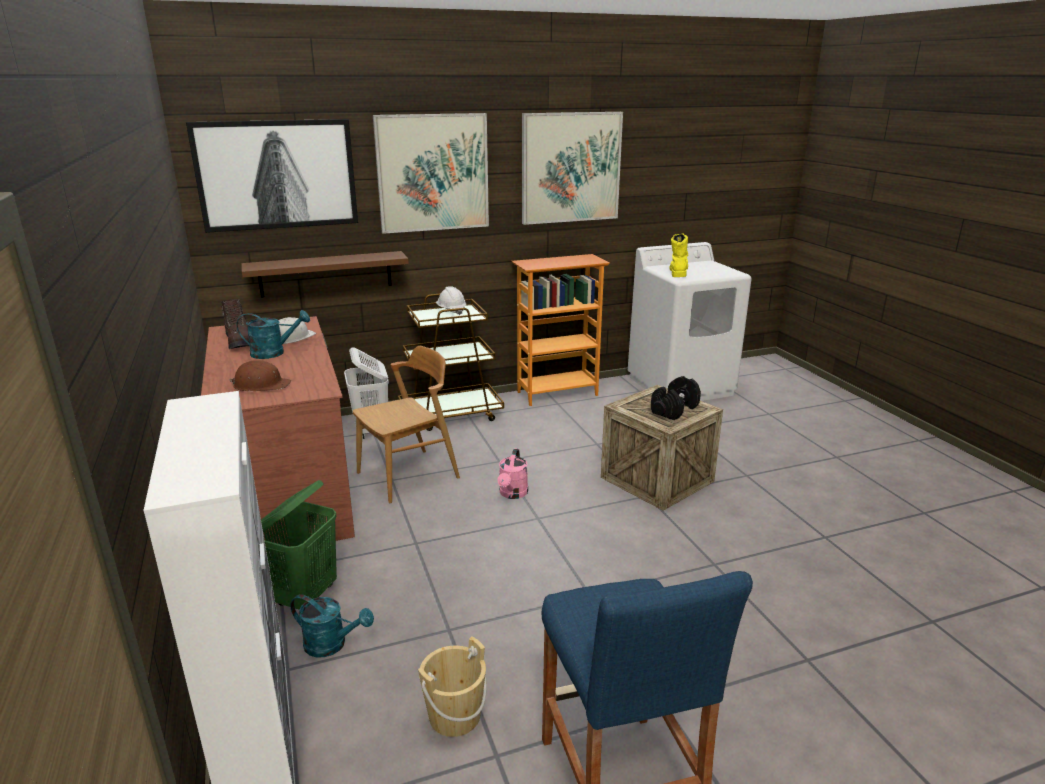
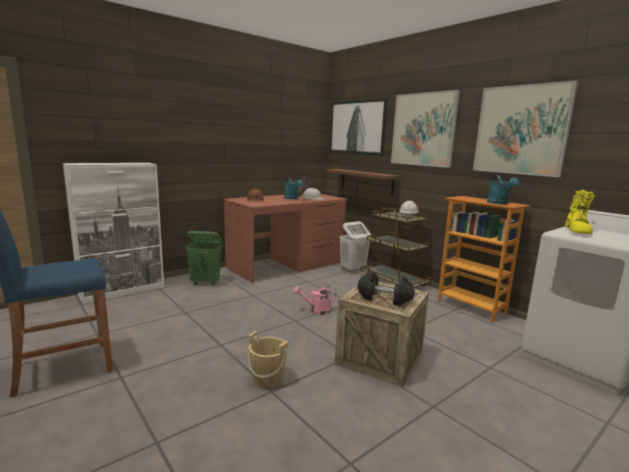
camera: 70 degrees right, 10 degrees down
(332, 645) = (174, 292): turquoise watering can -> turquoise watering can (499, 203)
(408, 475) = (315, 284): brown chair -> none
(454, 715) = (125, 322): beige bucket -> beige bucket (267, 379)
(678, 272) = (577, 231): yellow boot -> yellow boot turned 120 degrees clockwise

